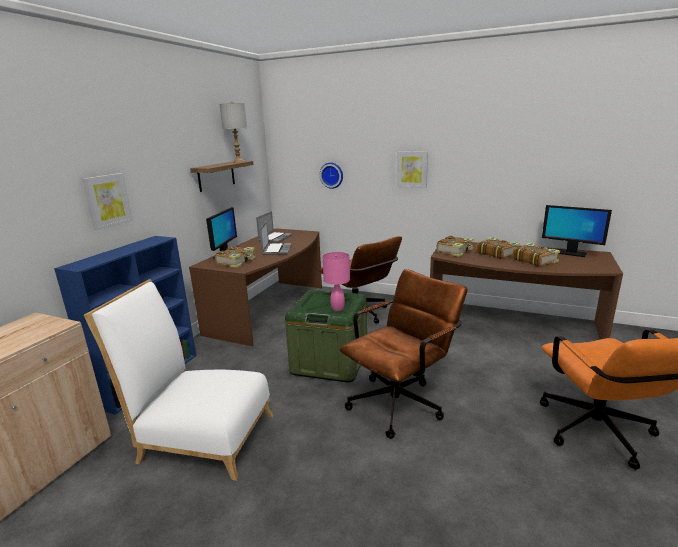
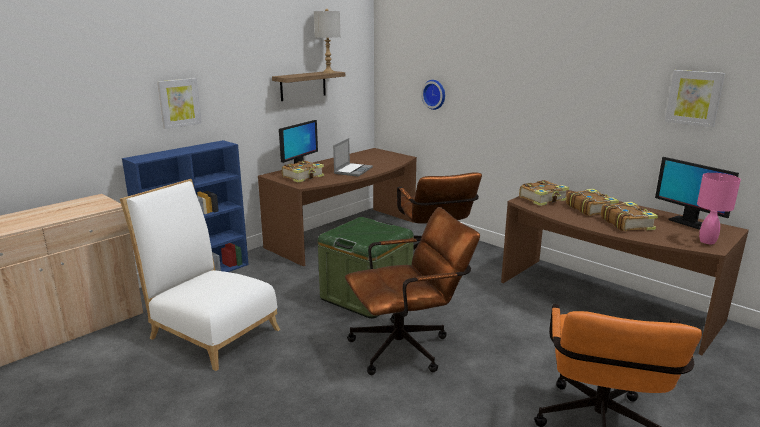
camera: 20 degrees right, 0 degrees up
(275, 238) = (363, 158): laptop -> none
(337, 308) = (371, 238): pink table lamp -> pink table lamp (706, 241)
(412, 169) = (518, 96): picture -> picture (694, 98)

